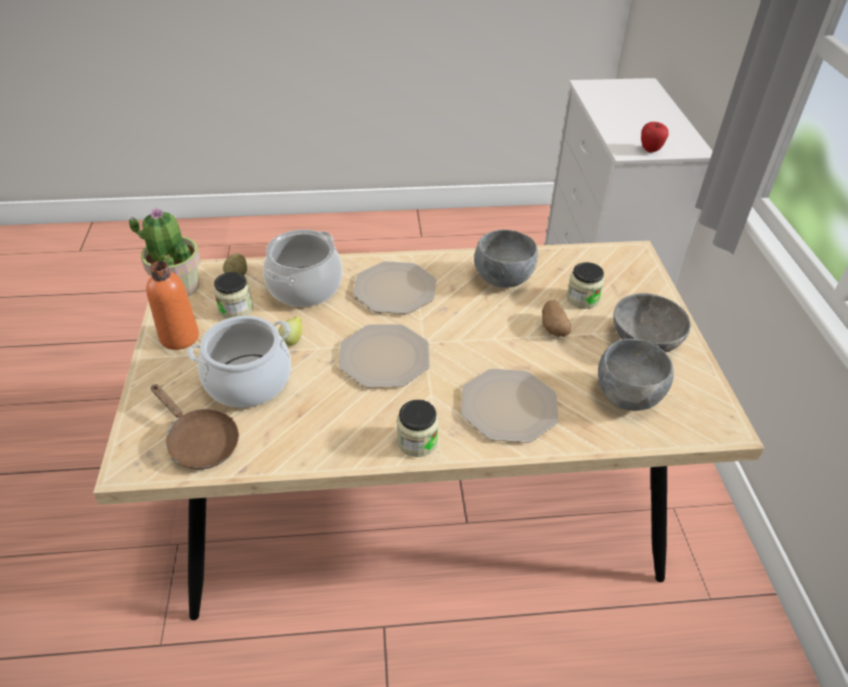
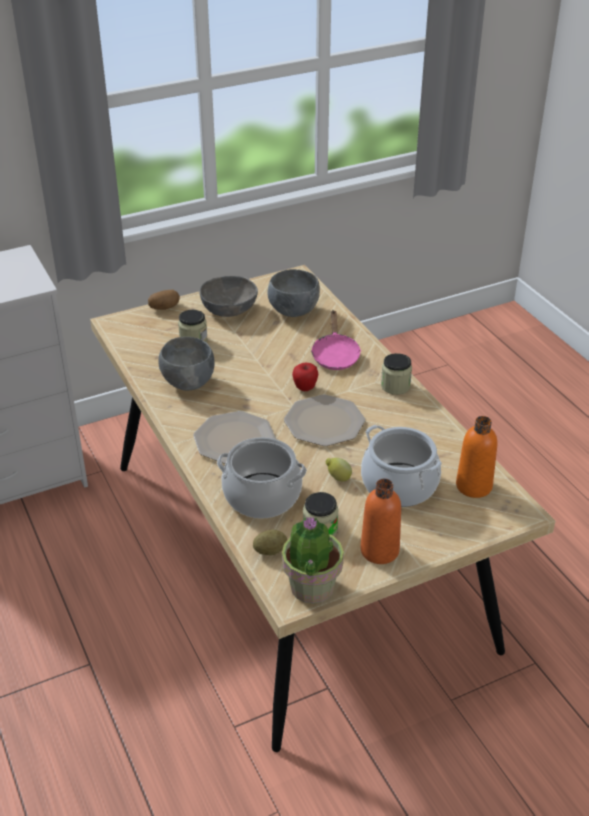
camera: 110 degrees left, 5 degrees down
(199, 441) = (474, 486): brown frying pan -> orange bottle
(509, 406) = (335, 355): plate -> pink frying pan
(553, 327) = (238, 349): potato -> potato (164, 307)
(650, 150) = (29, 274): apple -> apple (305, 388)

